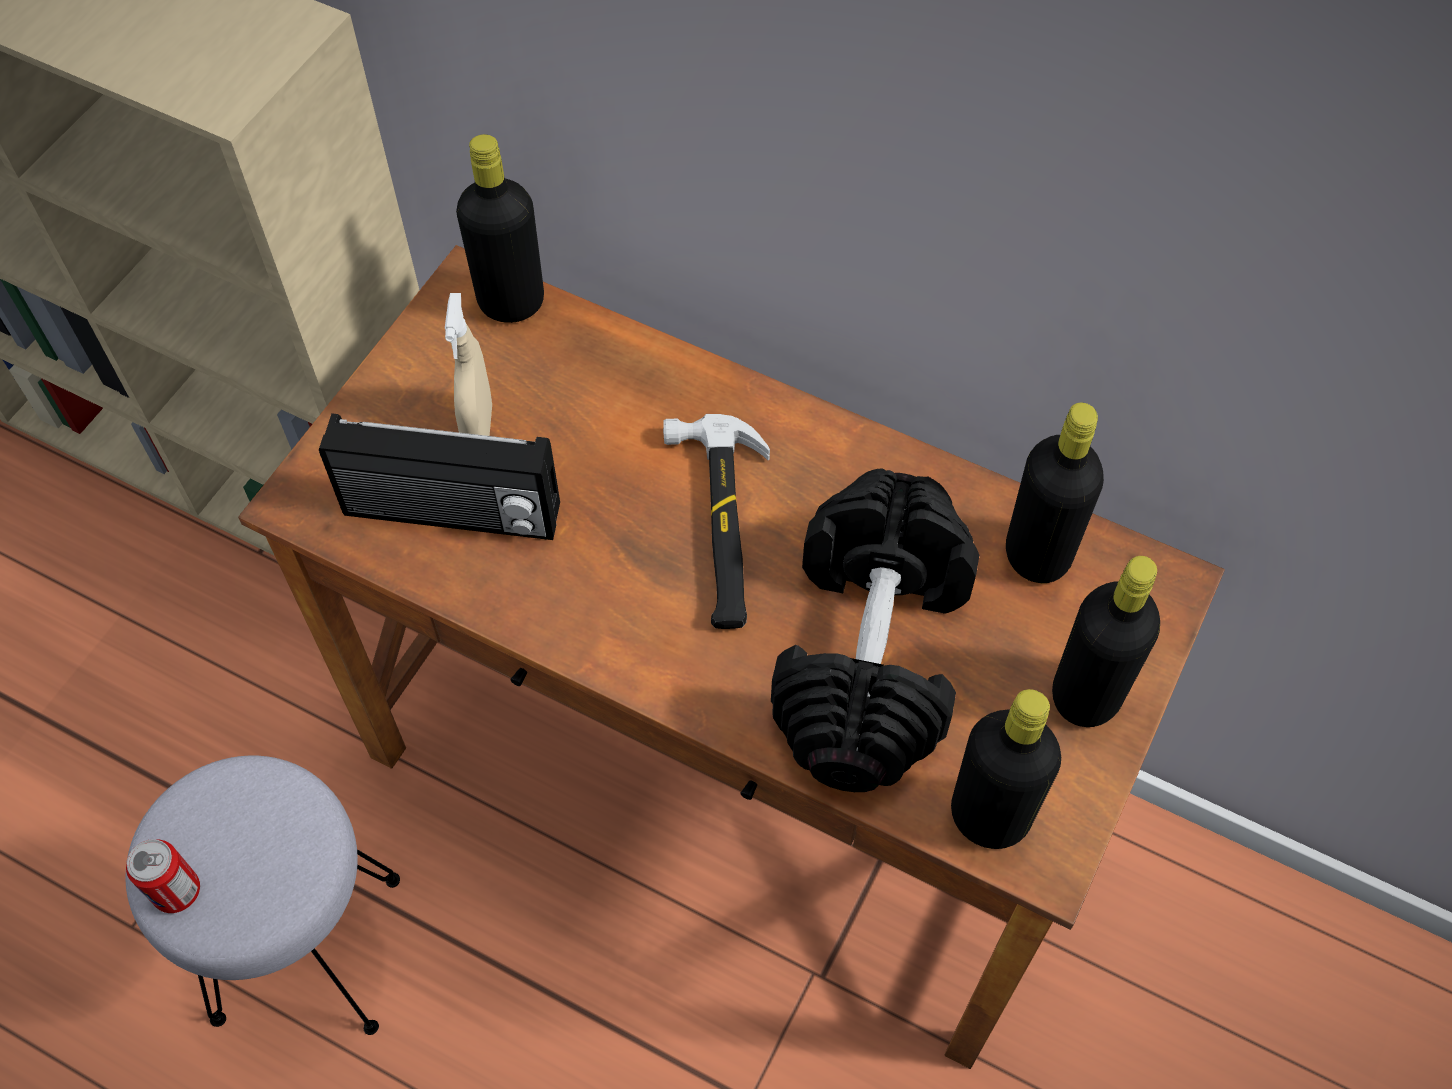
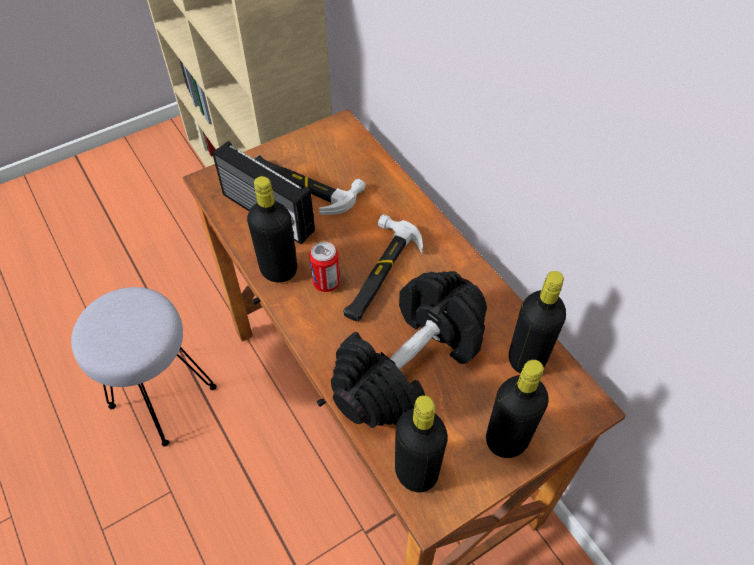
camera: 30 degrees right, 5 degrees down
(177, 891) = (91, 330): can -> can (326, 282)
(479, 429) = (303, 185): beige spray bottle -> hammer
(511, 302) = (354, 140): black bottle -> black bottle (278, 270)

